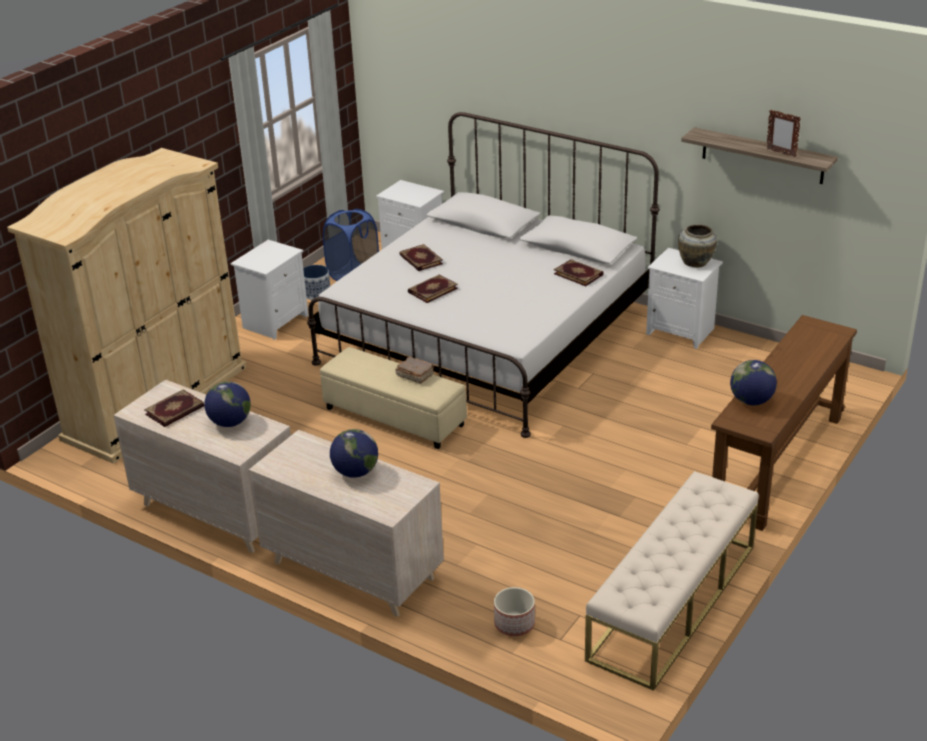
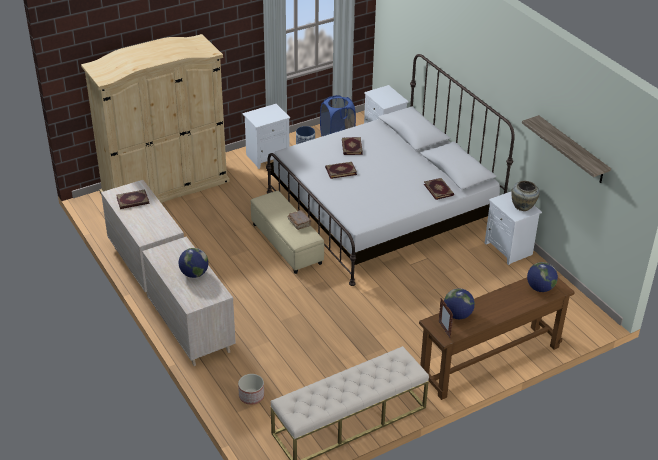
camera: 25 degrees right, 5 degrees up
(230, 423) = (154, 219): globe -> globe (540, 288)
(781, 153) = (575, 153): picture frame -> picture frame (444, 330)

